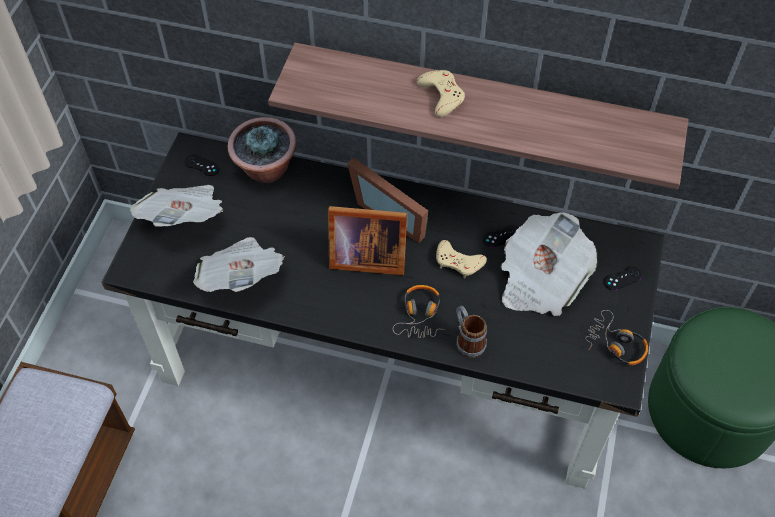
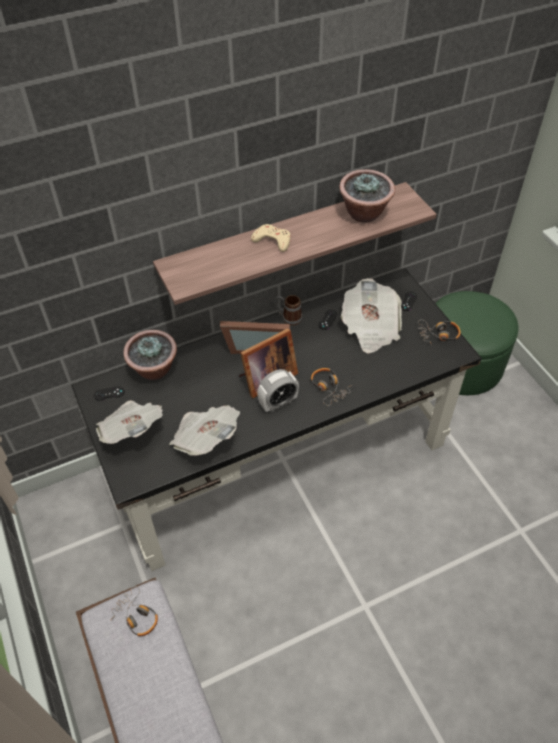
camera: 40 degrees left, 5 degrees down
(58, 407) = (136, 616): none -> headphones
(349, 293) = (278, 403): none -> alarm clock
(458, 262) = (319, 347): beige game controller -> none
(467, 340) = (366, 383): mug -> mug (288, 317)
(586, 128) = (364, 214): none -> potted plant

